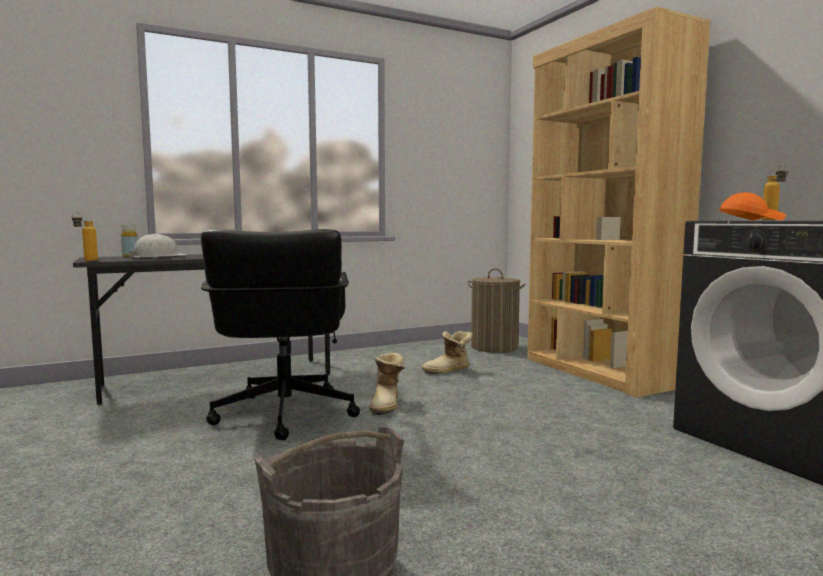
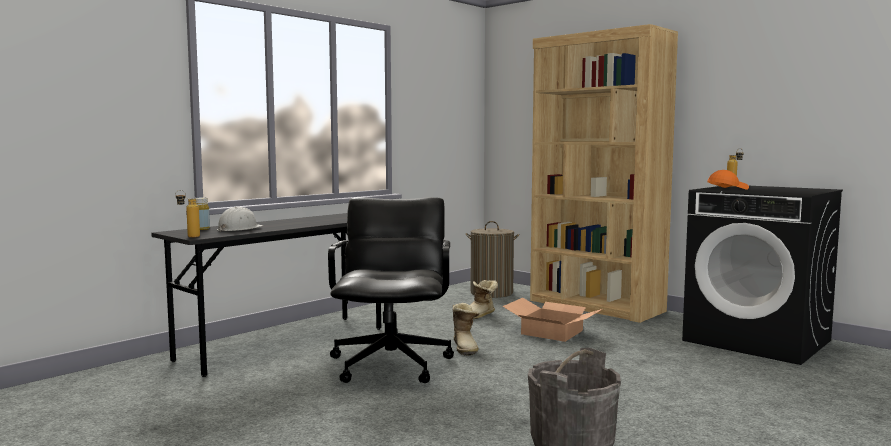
camera: 20 degrees left, 0 degrees up
(284, 414) = (392, 364): black office chair -> black office chair turned 150 degrees counterclockwise
(511, 398) = (553, 332): none -> cardboard box

